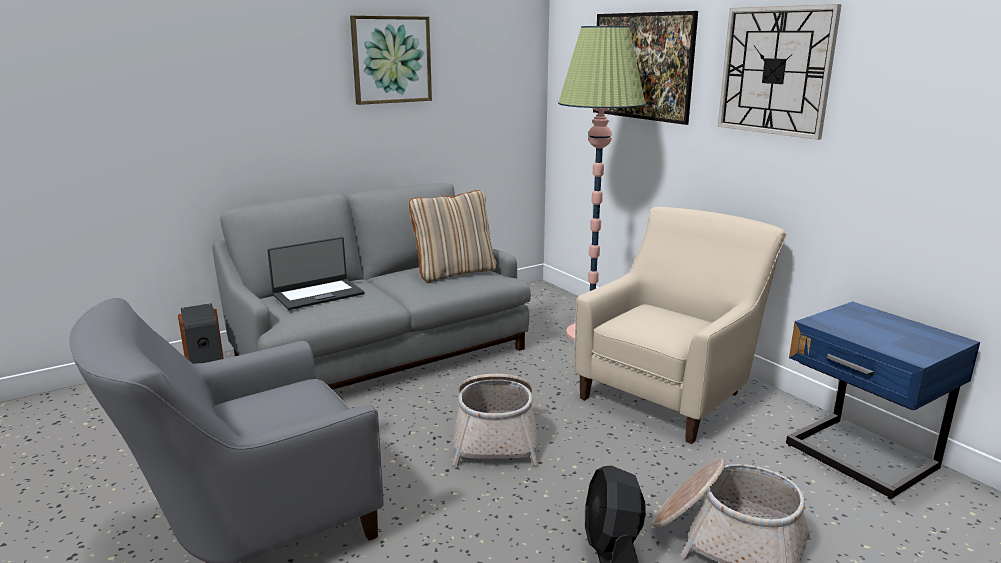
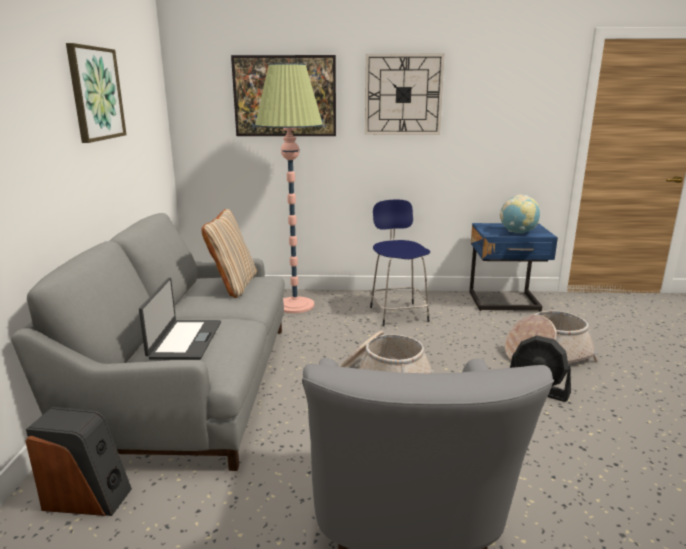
camera: 55 degrees left, 0 degrees up
(672, 392) = (398, 313): beige armchair -> blue stool
(872, 336) = (517, 232): none -> globe

